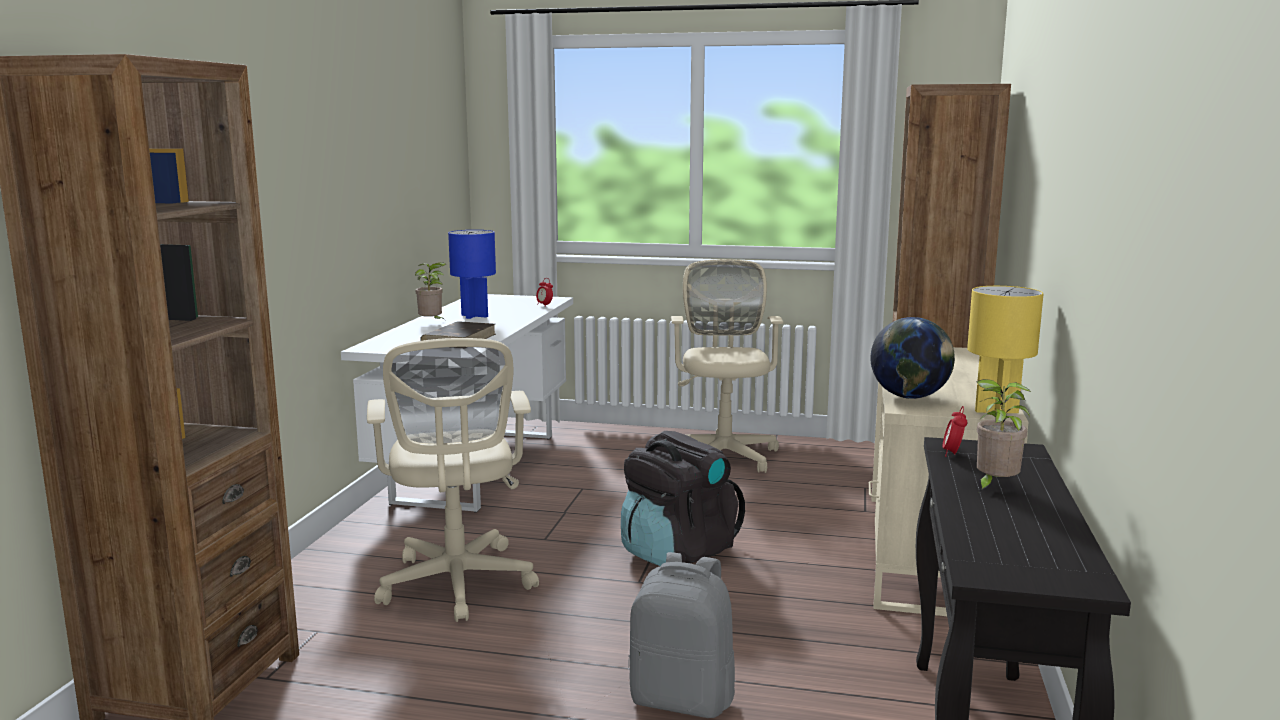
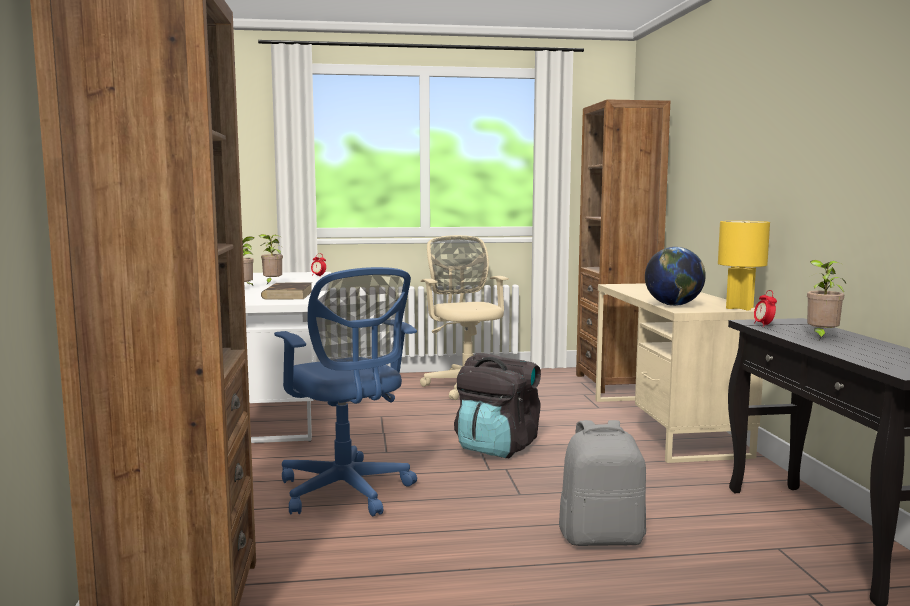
camera: 20 degrees left, 5 degrees down
(457, 586) = (347, 492): beige office chair -> blue office chair
(474, 316) = (272, 283): blue table lamp -> potted plant

